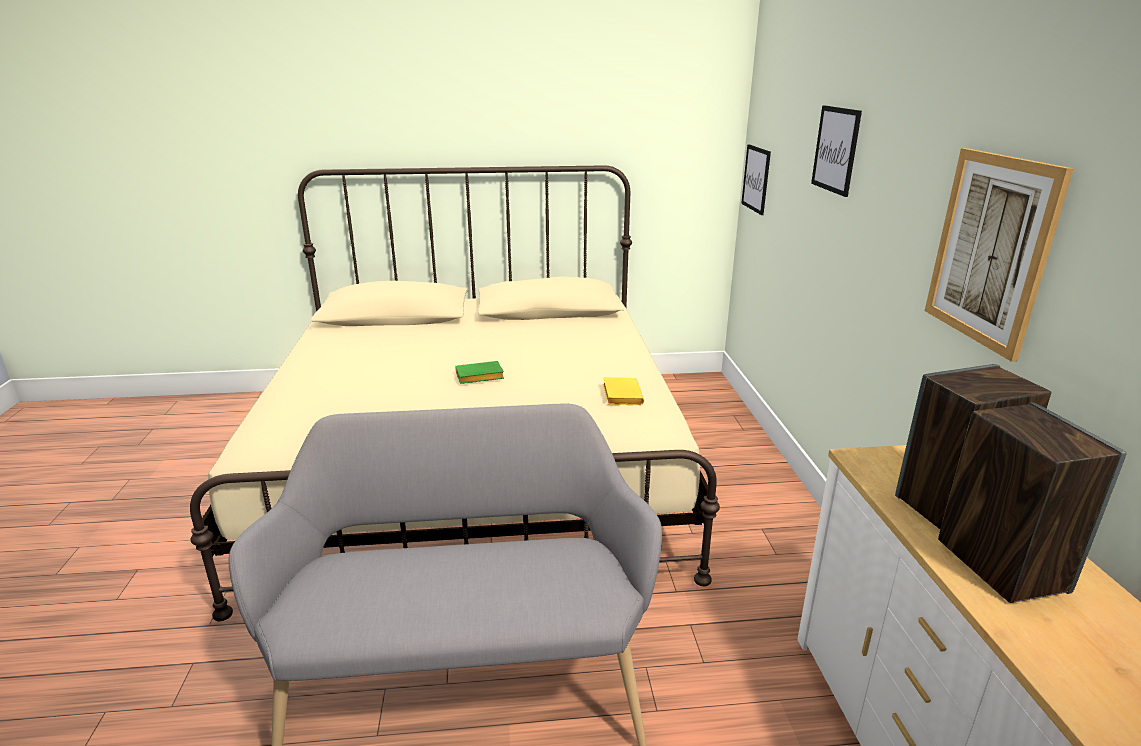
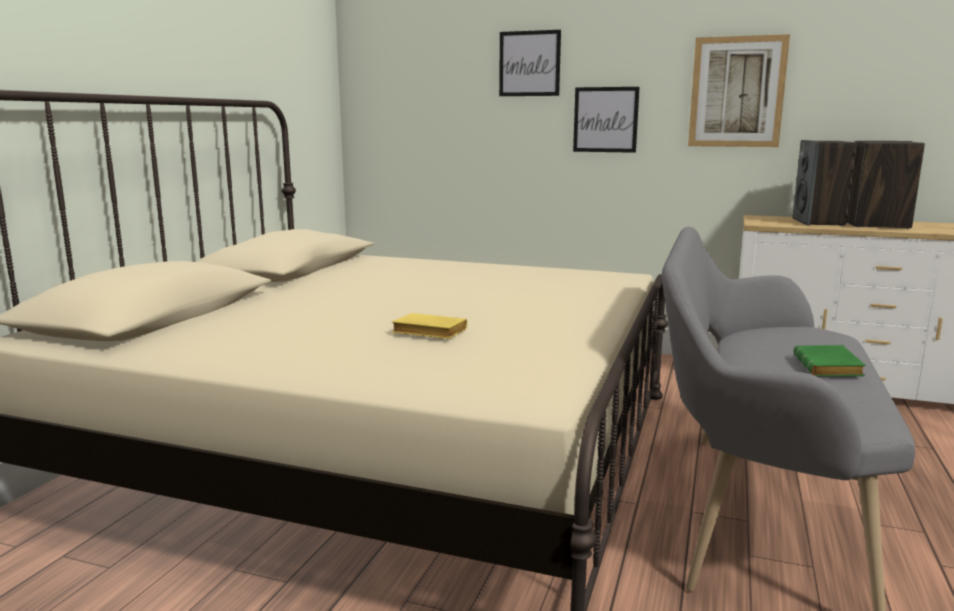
camera: 65 degrees left, 10 degrees down
(478, 377) = (442, 302): green book -> green book (830, 368)
(620, 395) = (545, 274): yellow book -> yellow book (427, 333)
(756, 179) = (381, 113): picture -> picture (605, 119)

